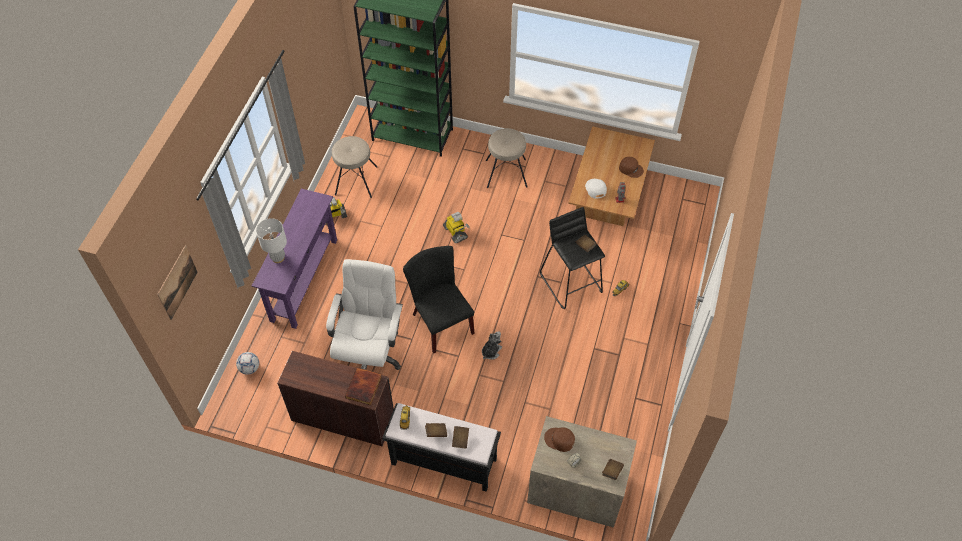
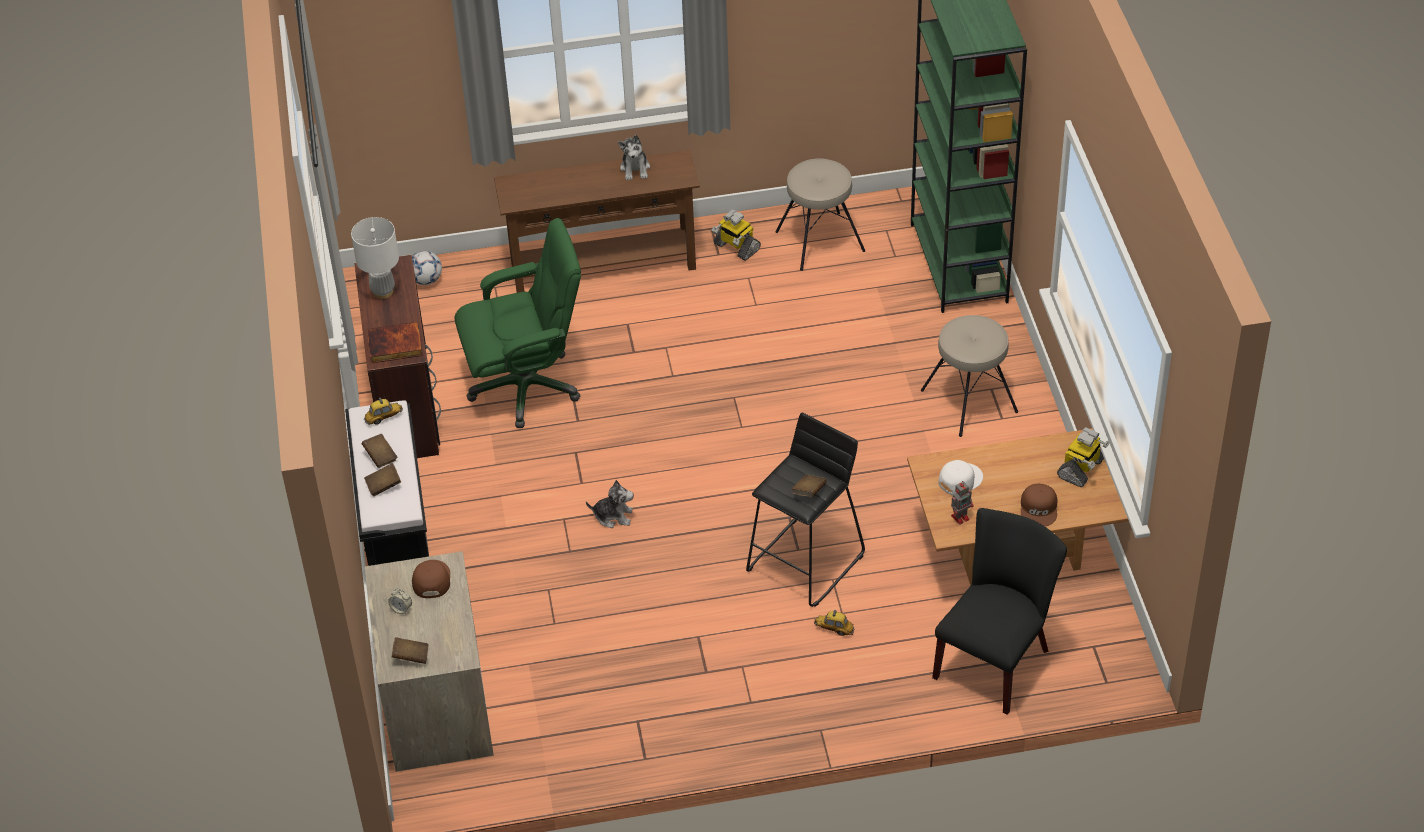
camera: 65 degrees right, 10 degrees down
(177, 282) = (363, 50): picture -> none
(278, 258) = (554, 181): white table lamp -> white table lamp (383, 291)
(297, 218) = (635, 168): none -> plush toy
(304, 279) = (603, 266): purple console table -> brown console table
(370, 352) = (526, 386): white office chair -> green office chair
(440, 321) = (629, 438): black chair -> black chair (996, 659)
(456, 232) = (804, 390): toy robot -> toy robot (1081, 469)

